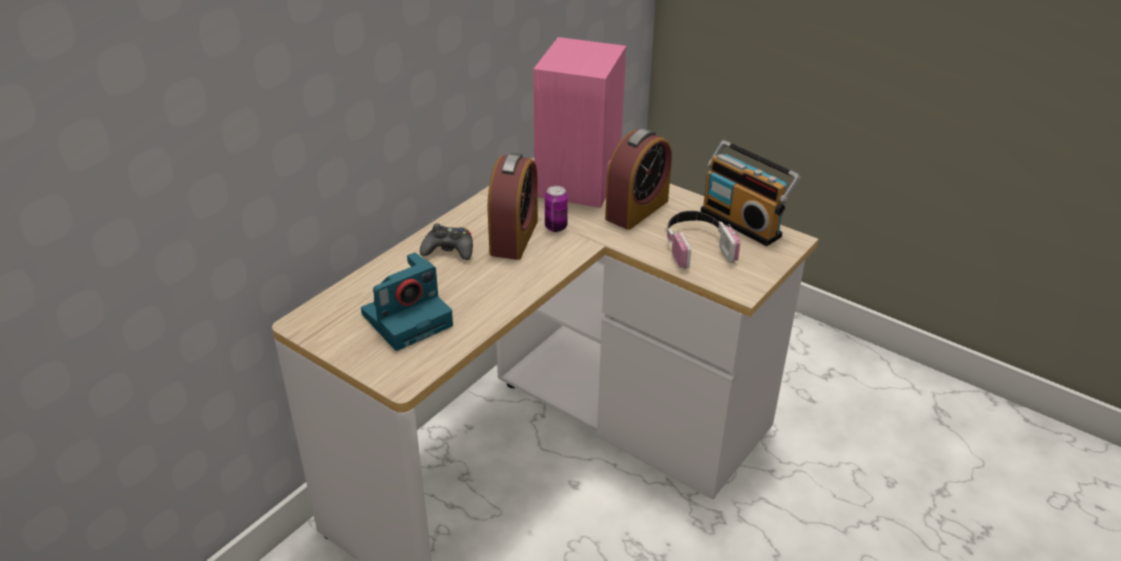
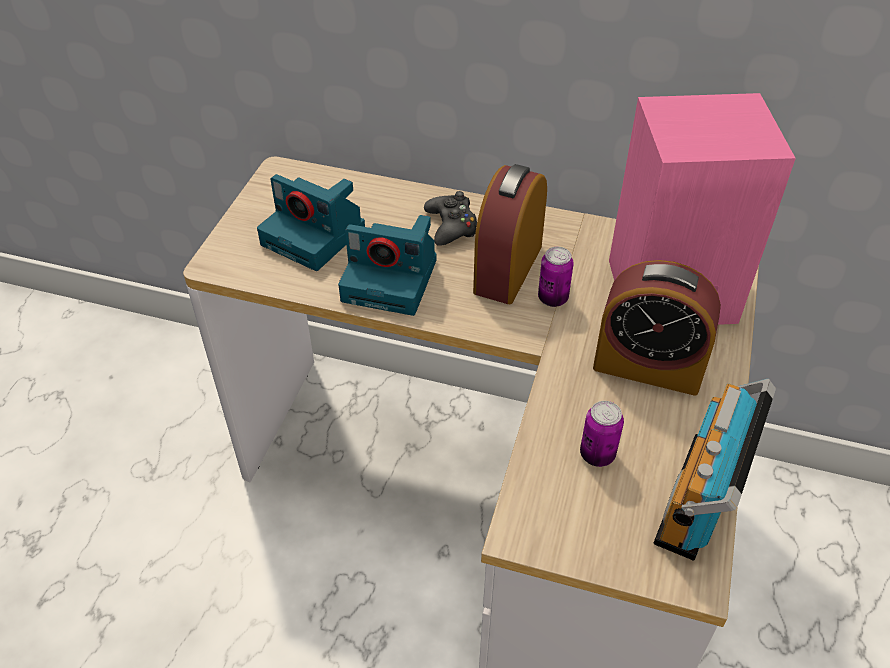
camera: 70 degrees right, 10 degrees up
(489, 290) = (392, 280): none -> camera
(514, 237) = (508, 269): alarm clock -> alarm clock turned 120 degrees clockwise
(696, 247) = (597, 454): headphones -> can

